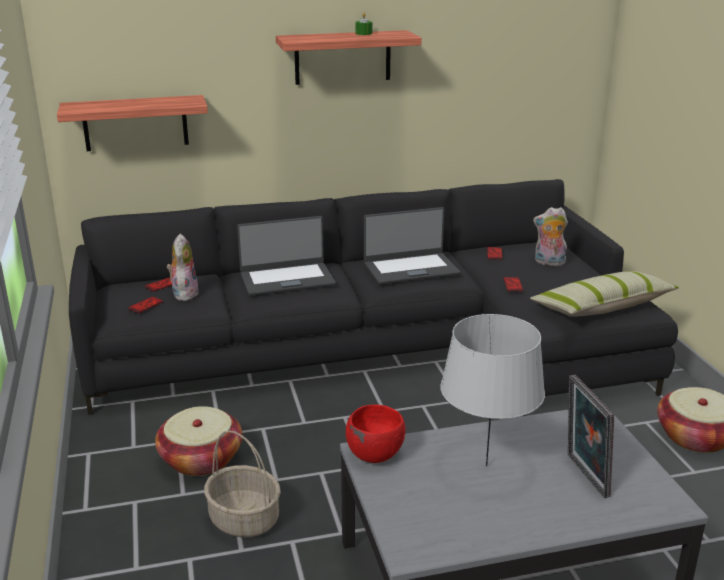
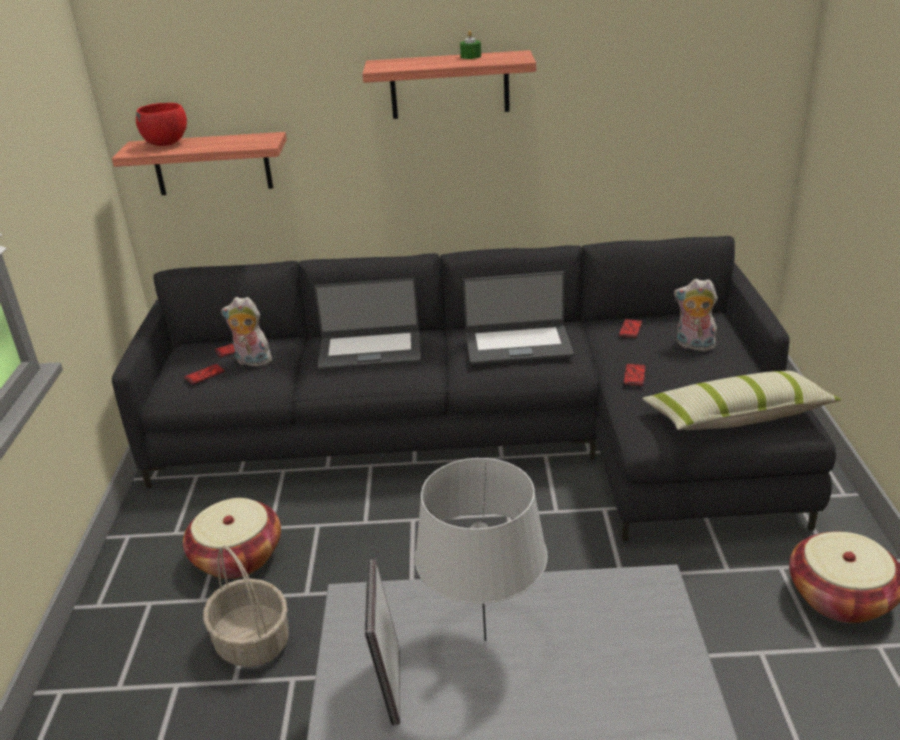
camera: 15 degrees right, 5 degrees up
(184, 293) = (251, 362): plush toy -> plush toy turned 90 degrees counterclockwise
(374, 455) = (359, 606): red bowl -> red bowl (166, 144)
(583, 476) = (602, 673): picture frame -> picture frame (389, 685)

